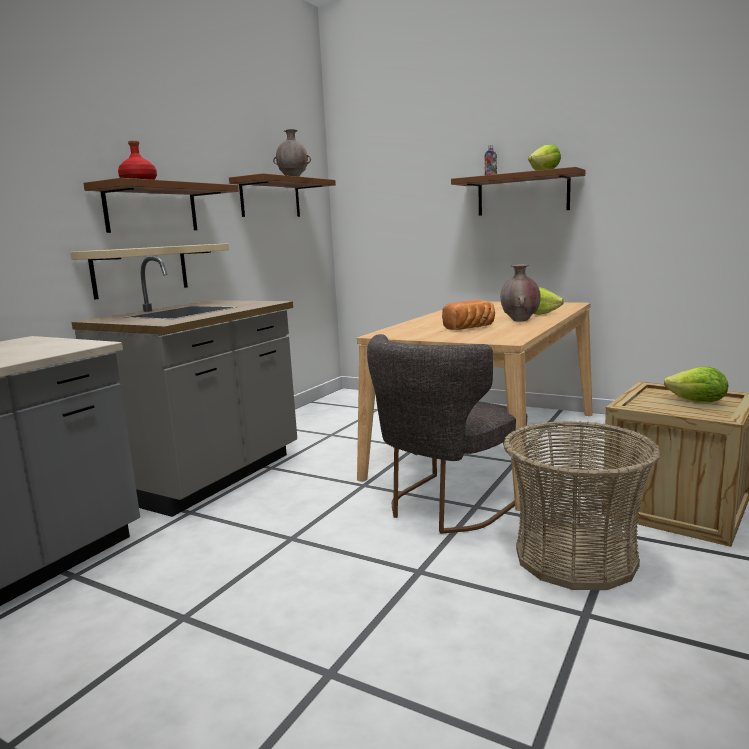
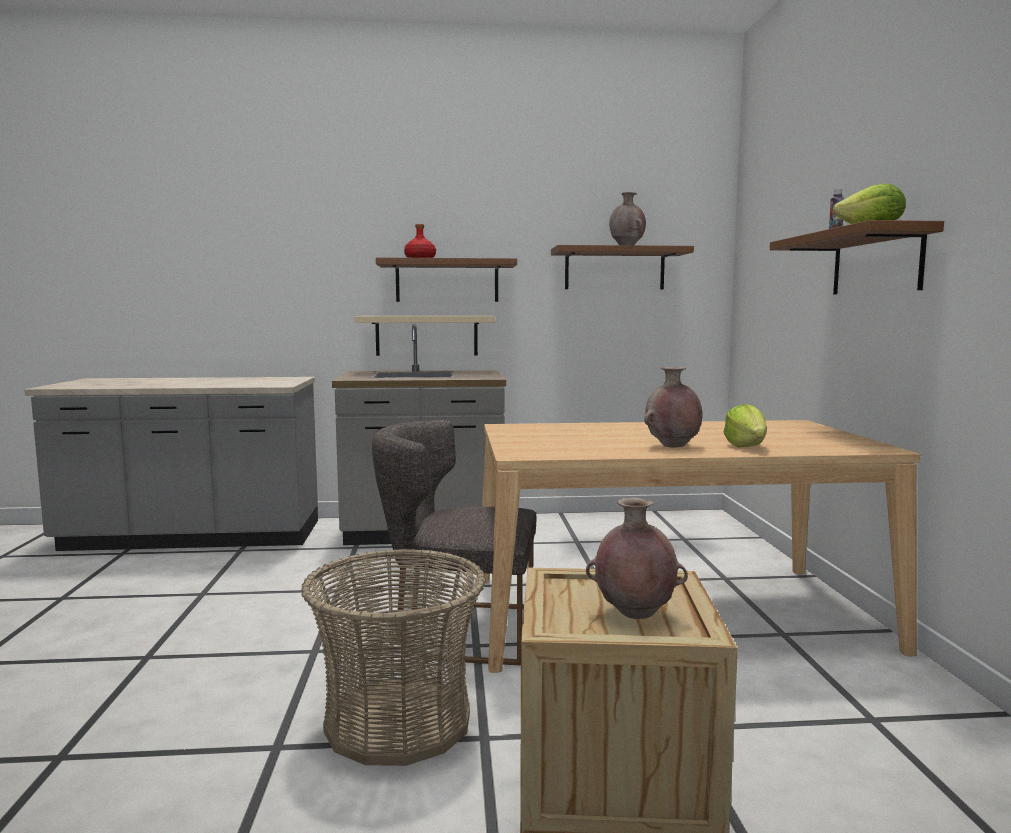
camera: 55 degrees right, 5 degrees down
(471, 328) = (584, 440): bread -> none
(697, 402) = (634, 614): lettuce -> brown vase

